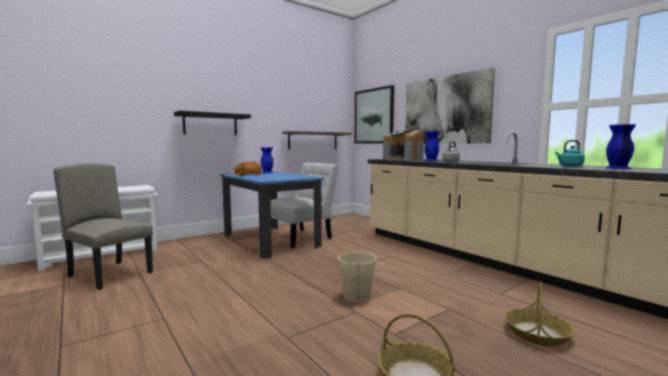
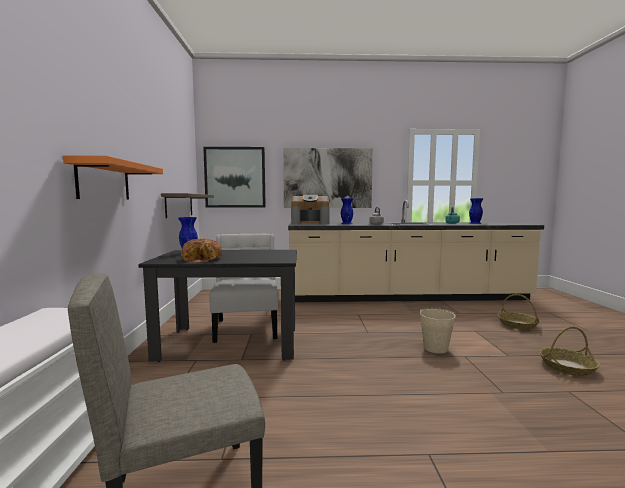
camera: 55 degrees left, 0 degrees up
(210, 124) = (104, 181): black shelf -> orange shelf
(270, 241) = (230, 343): blue dining table -> black dining table

